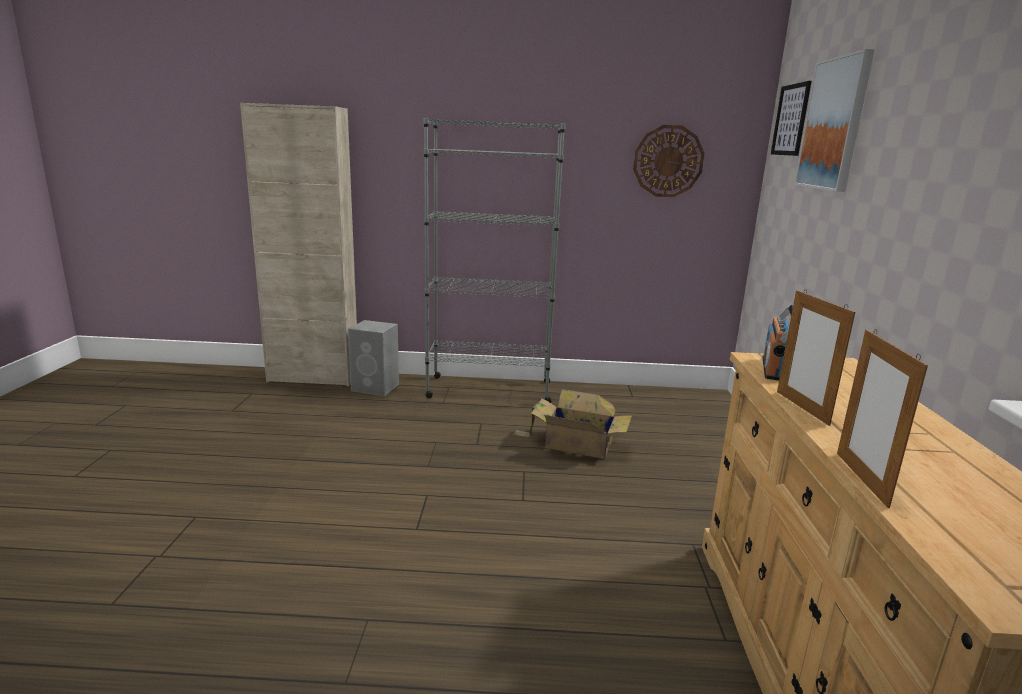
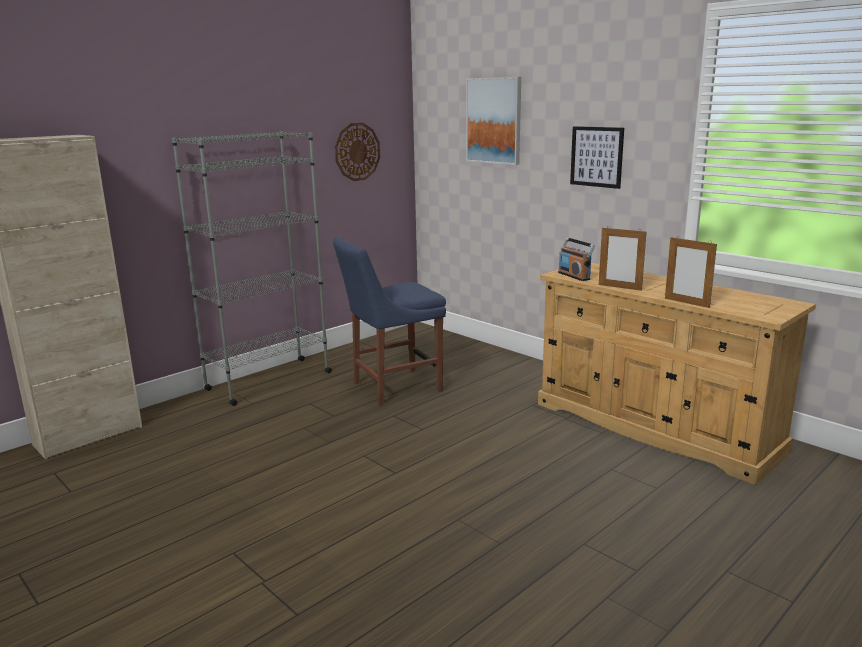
camera: 45 degrees left, 0 degrees up
(376, 388) = (171, 417): grey speaker -> none
(575, 443) = (392, 387): cardboard box -> blue chair
(791, 120) = (441, 114): picture -> picture (596, 156)

